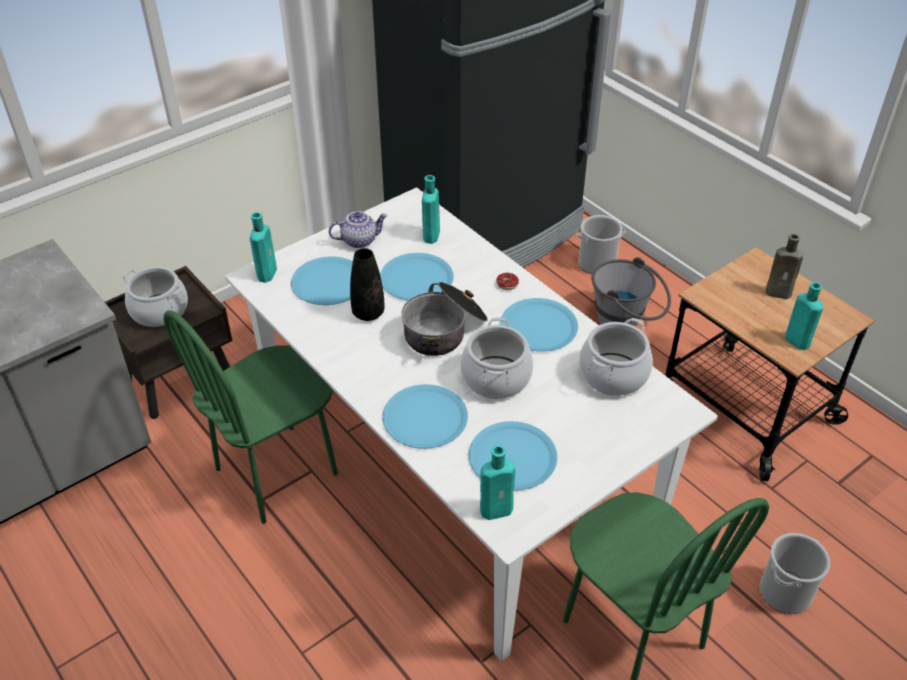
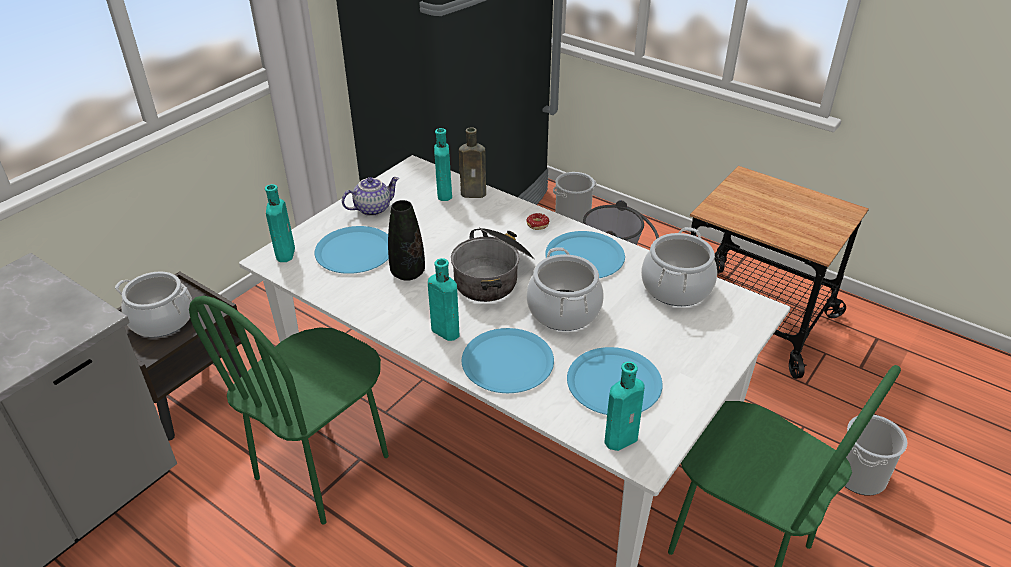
camera: 15 degrees left, 5 degrees down
(416, 278) = (445, 233): blue plate -> none
(780, 293) = (778, 199): brown bottle -> brown bottle (475, 193)
(795, 340) = (811, 235): turquoise bottle -> turquoise bottle (443, 330)

